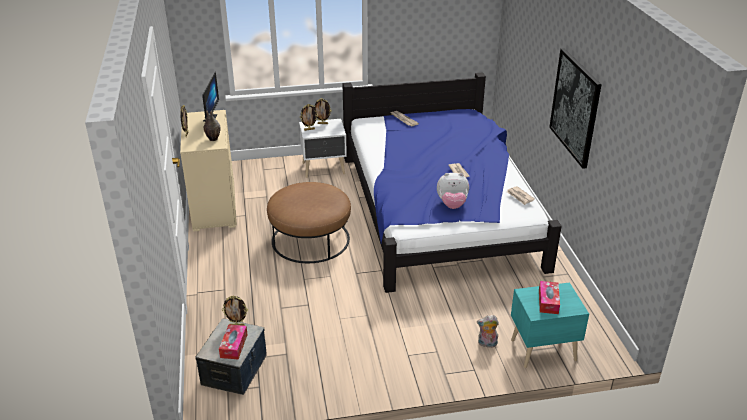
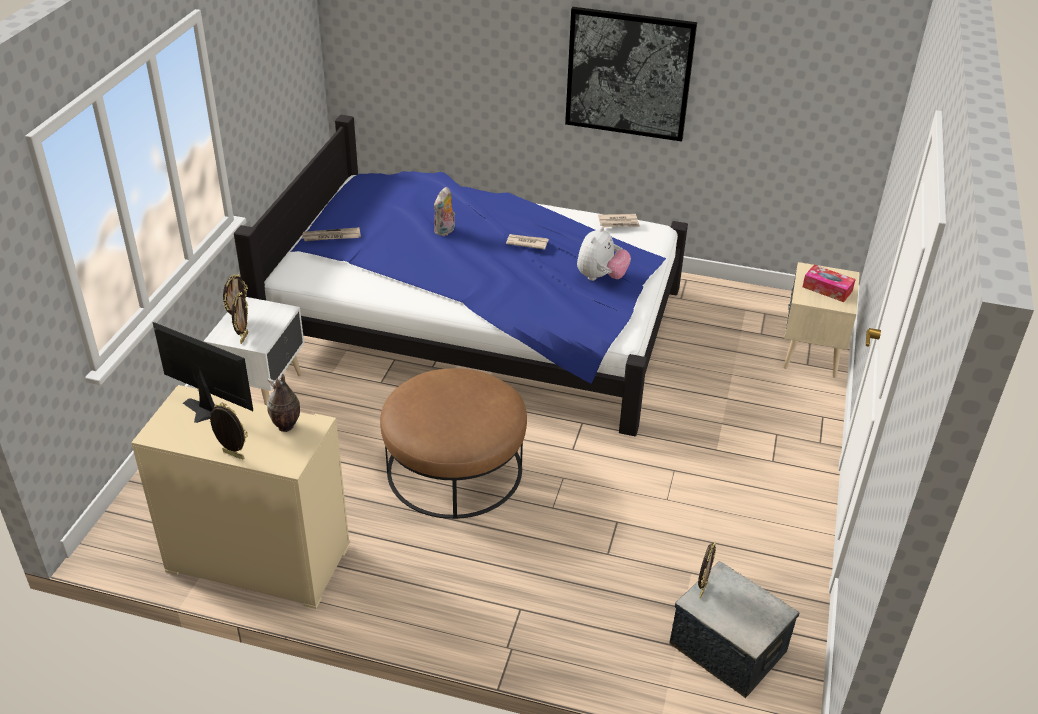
camera: 65 degrees left, 5 degrees up
(234, 346) = (750, 605): tissue box -> none
(487, 344) = (782, 389): plush toy -> plush toy (445, 231)
(541, 349) = (810, 353): turquoise nightstand -> beige nightstand

